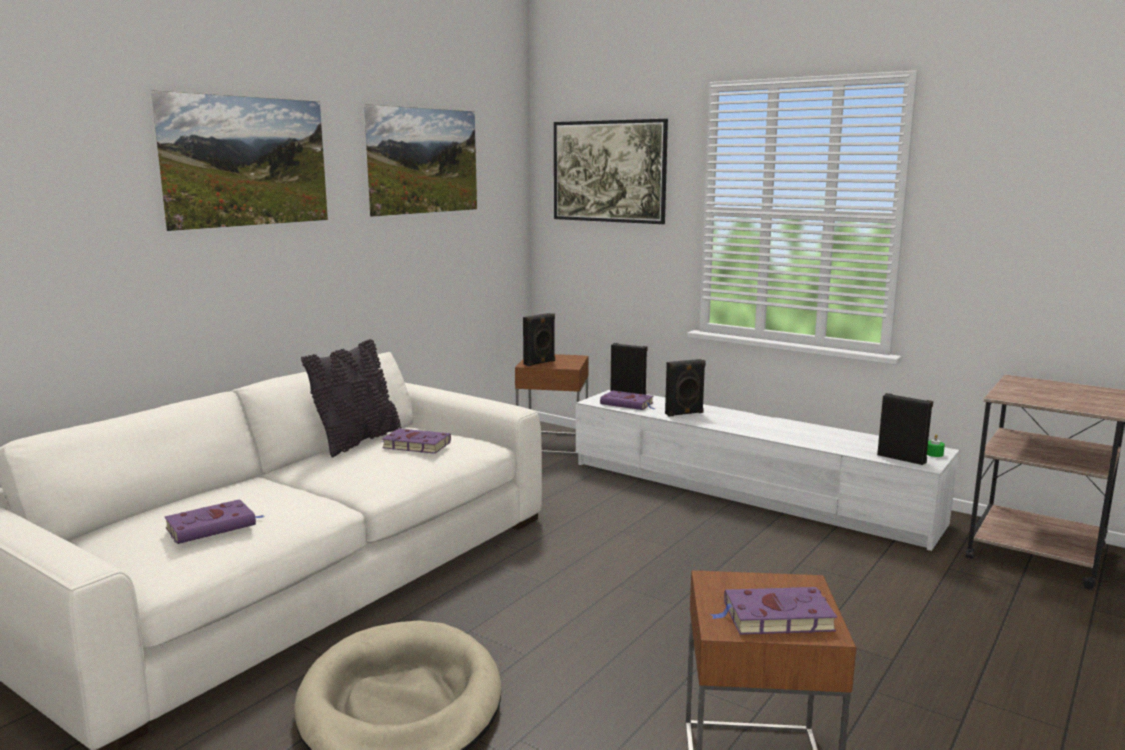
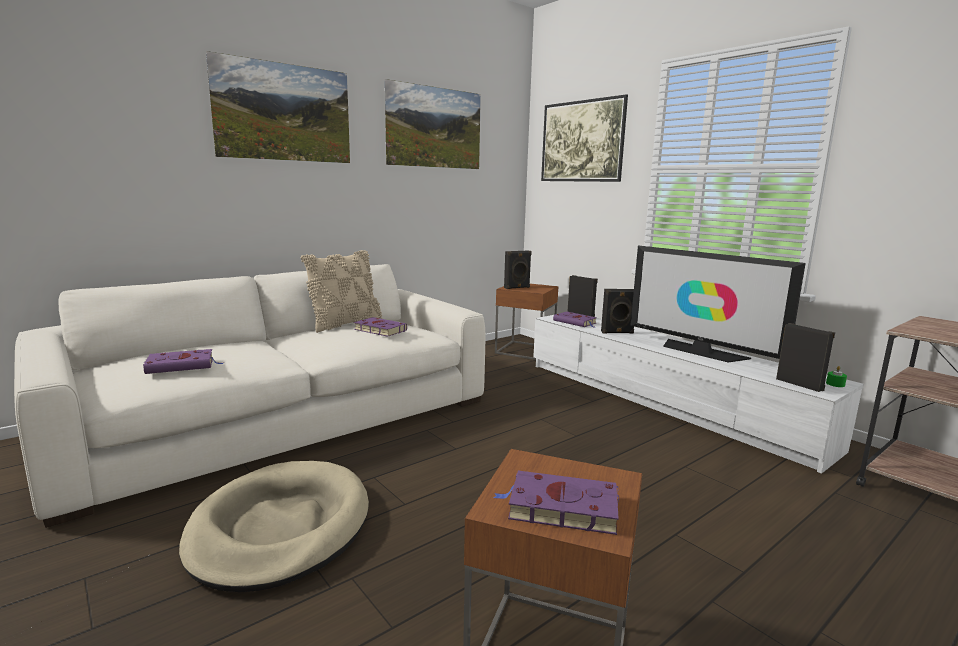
camera: 15 degrees right, 0 degrees up
(357, 440) = (345, 324): black pillow -> beige pillow
(788, 429) = (701, 351): none -> television

